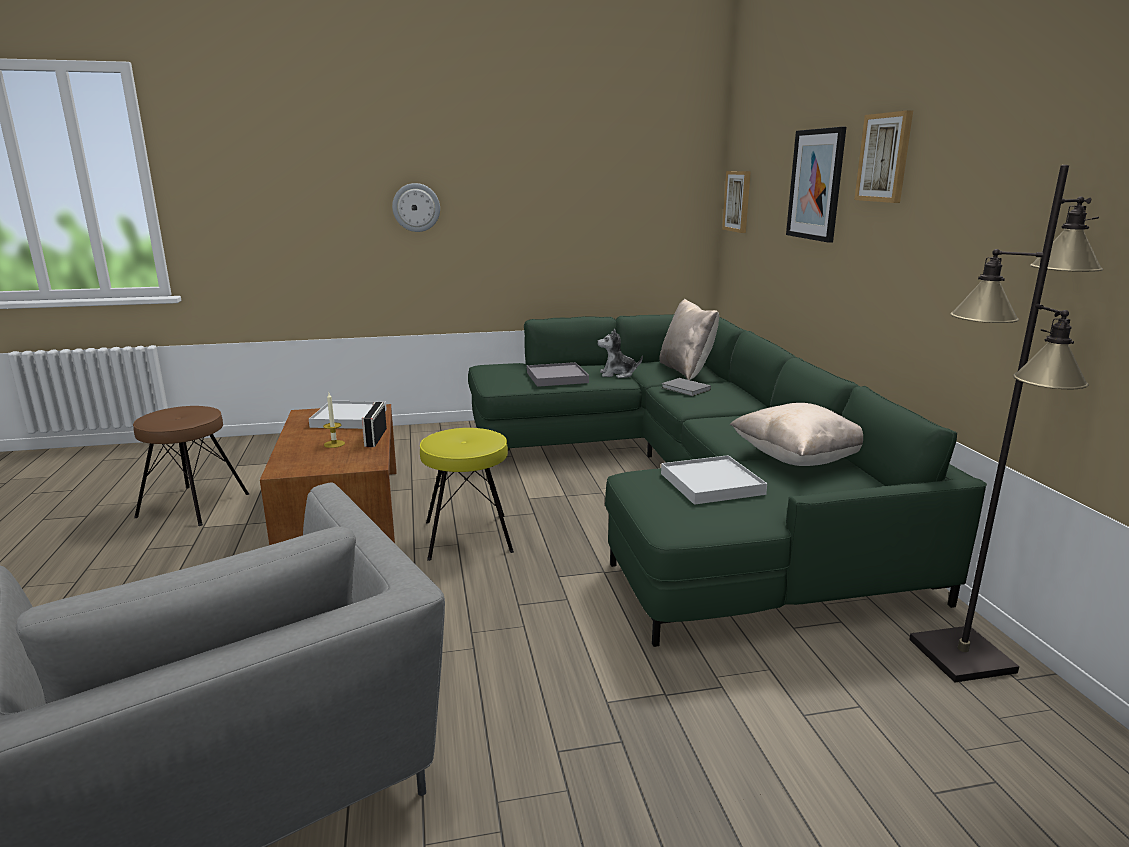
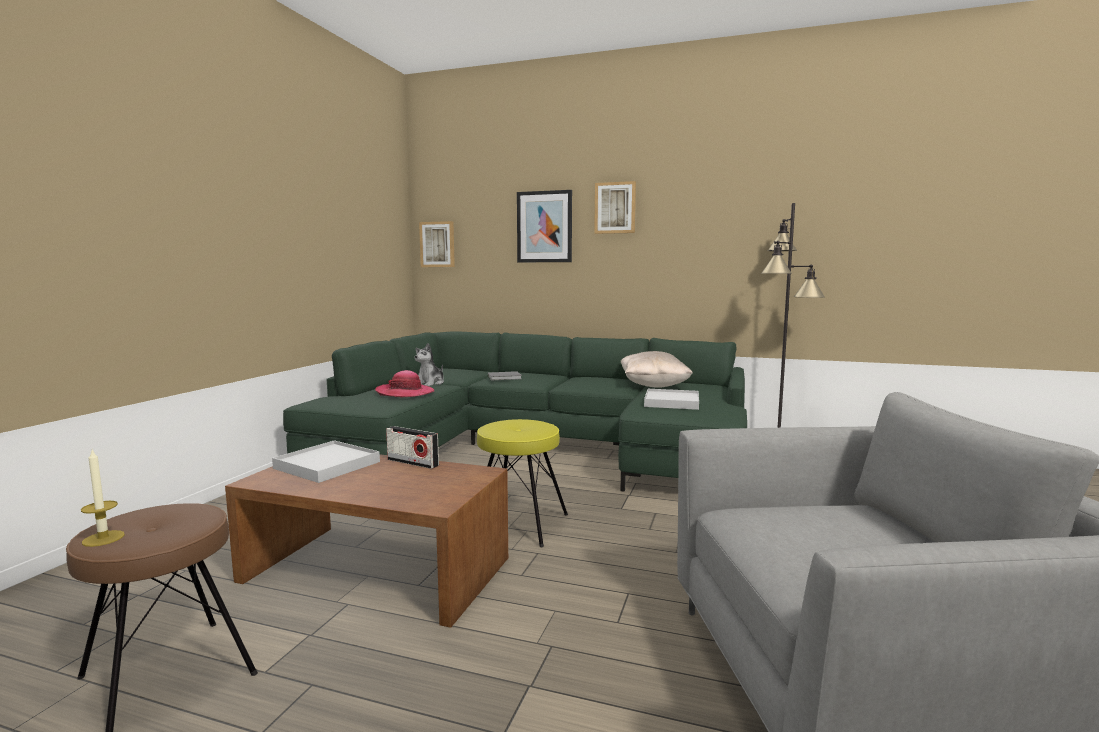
camera: 60 degrees left, 10 degrees down
(334, 444) = (398, 478): candle -> candle (103, 538)
(416, 207) = (206, 235): wall clock -> none
(557, 378) = (405, 393): grey tray -> hat
(686, 371) = (465, 372): beige pillow -> none

